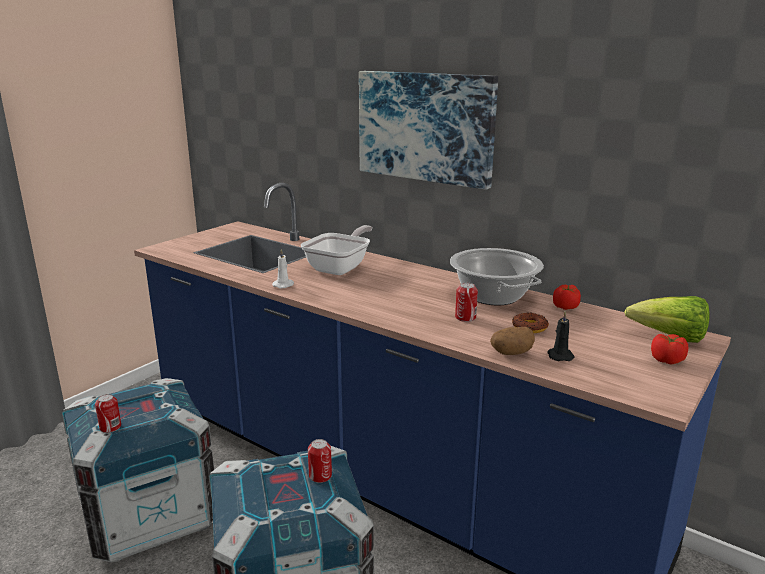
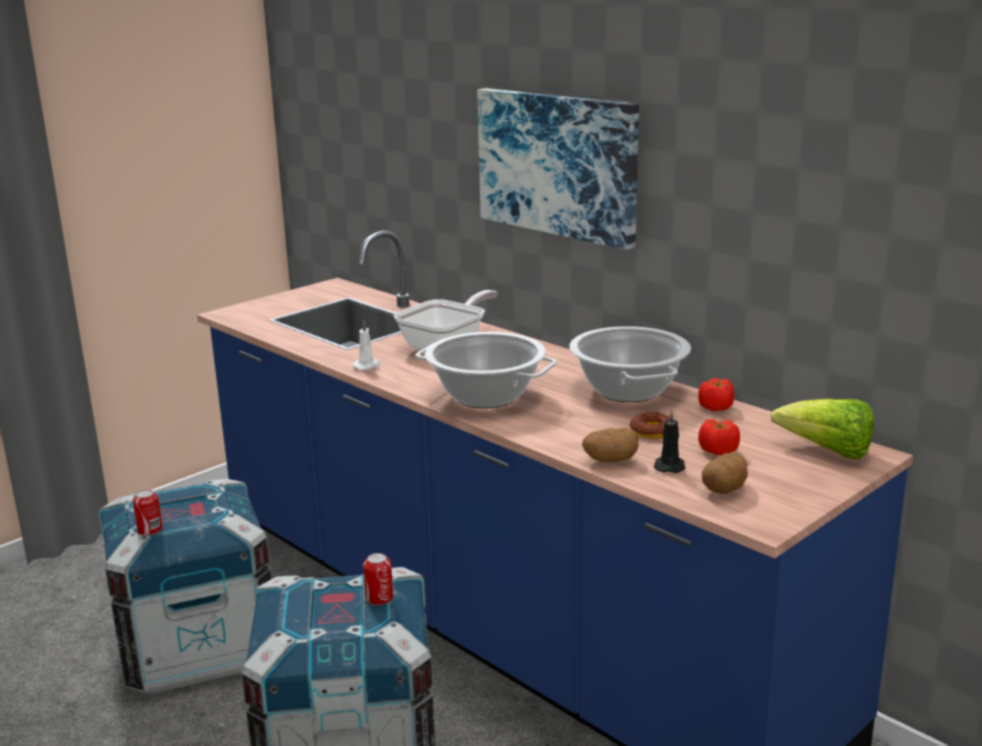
camera: 10 degrees right, 0 degrees up
(388, 305) = (487, 396): none -> cooking pot
(465, 317) = (577, 416): can -> none
(613, 372) = (724, 489): none -> potato
(667, 360) = (804, 478): tomato -> tomato (718, 451)

